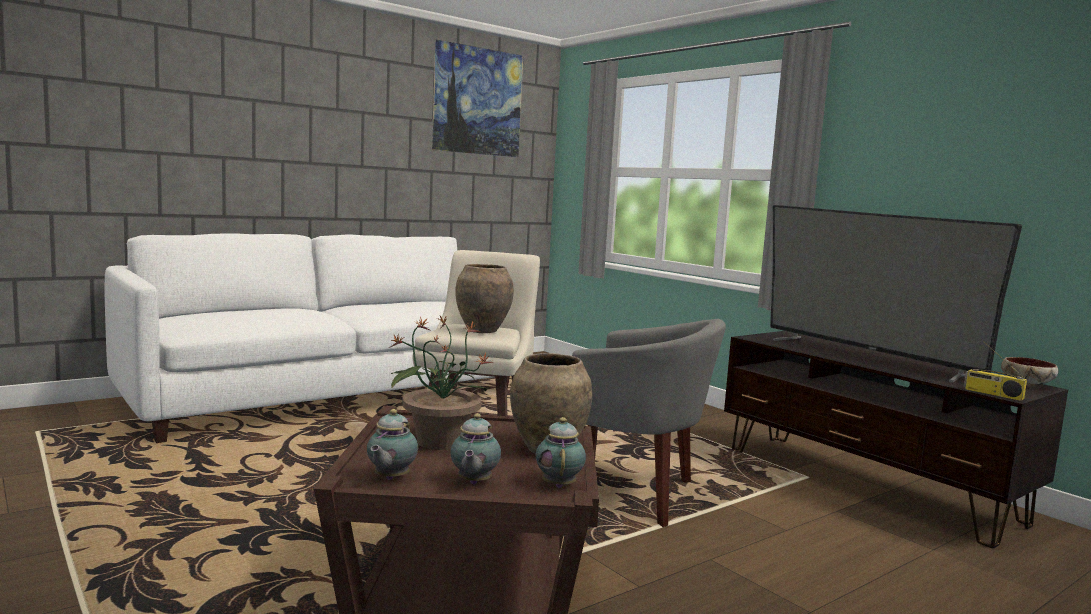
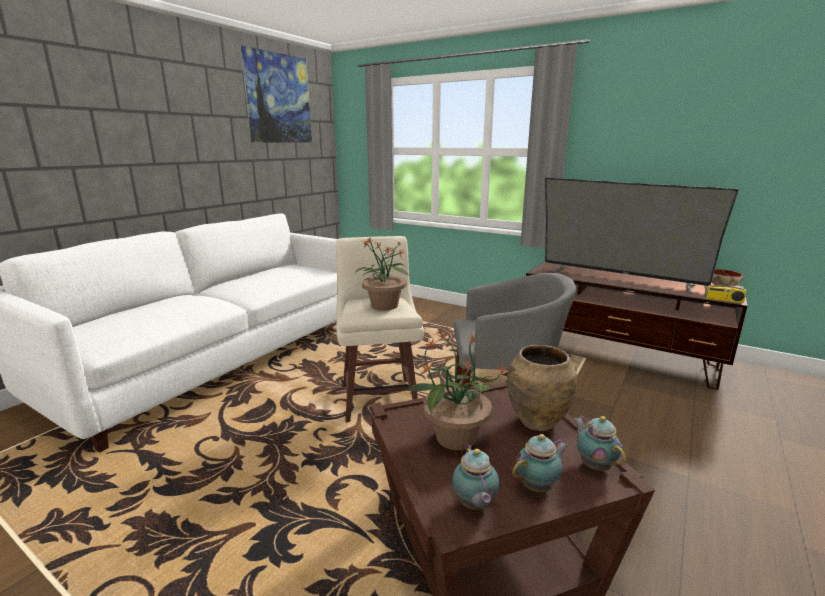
camera: 20 degrees left, 10 degrees up
(473, 483) = (538, 486): teapot -> teapot turned 105 degrees counterclockwise
(482, 331) = (384, 306): brown vase -> potted plant

